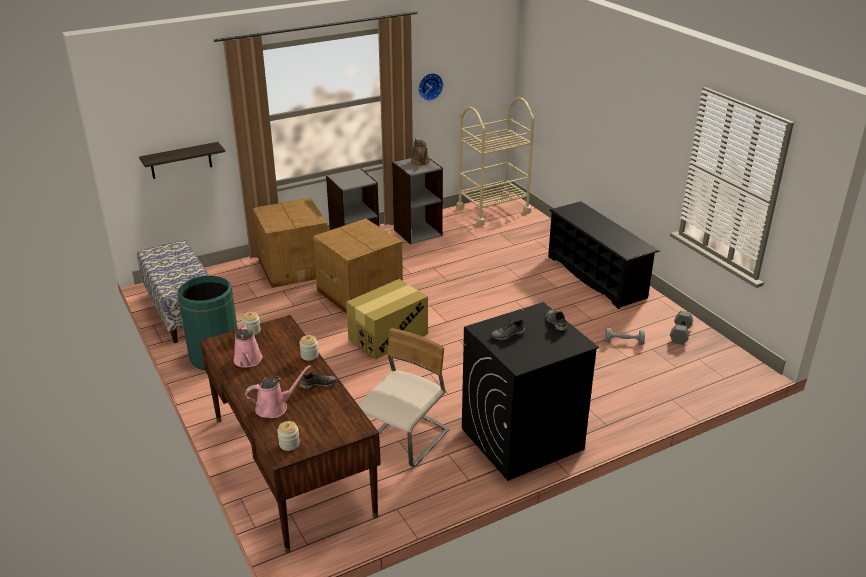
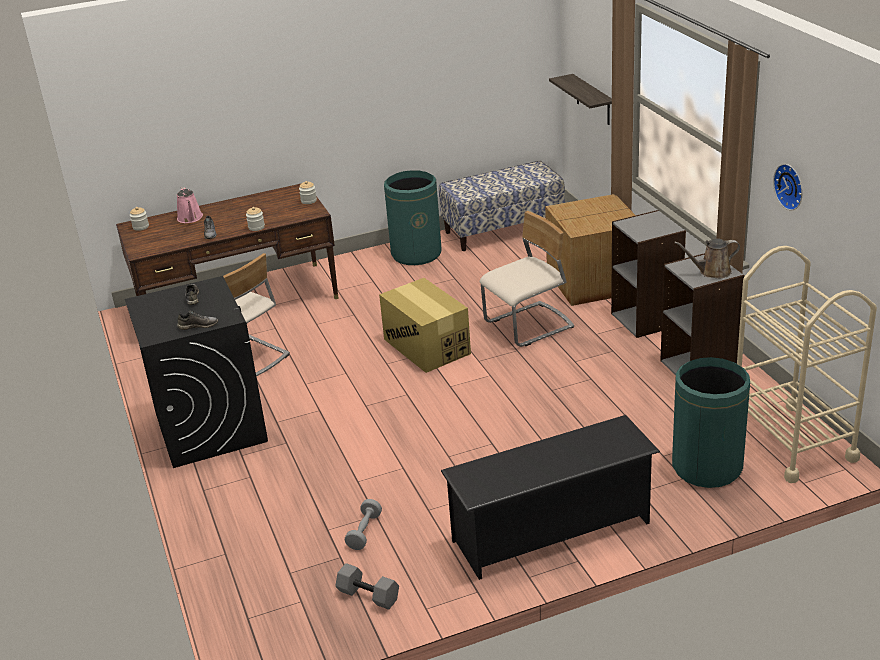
camera: 100 degrees right, 0 degrees up
(248, 361) = (262, 203): pink watering can -> none
(360, 292) = (529, 326): cardboard box -> beige chair
(522, 233) = (706, 467): none -> green trash can

